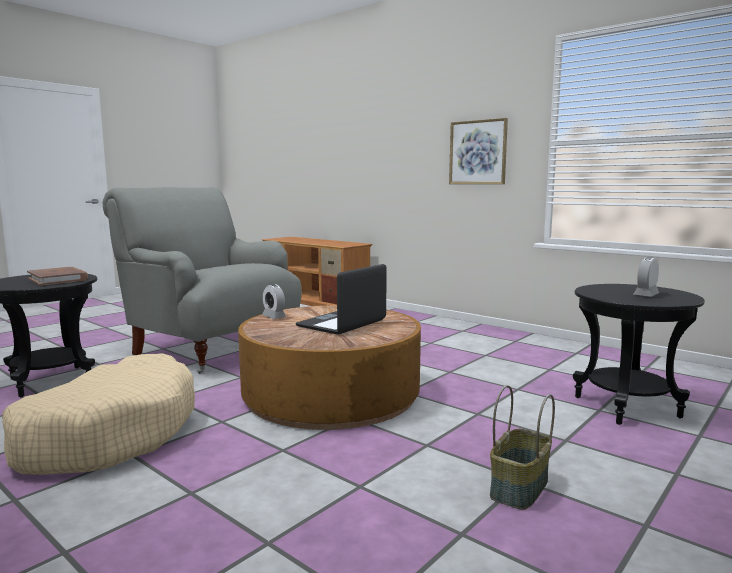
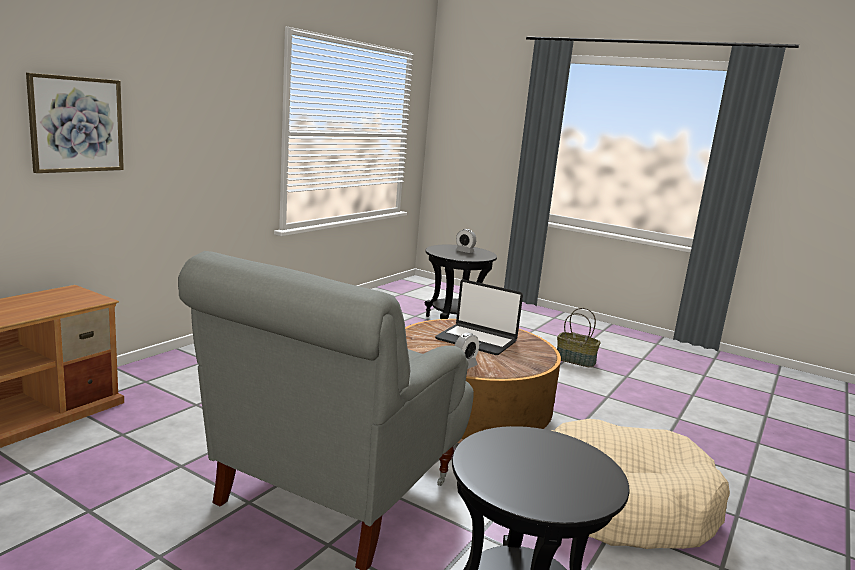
camera: 100 degrees left, 5 degrees up
(58, 279) = (524, 454): brown book -> none
(478, 152) = (220, 138): picture -> picture (76, 124)

